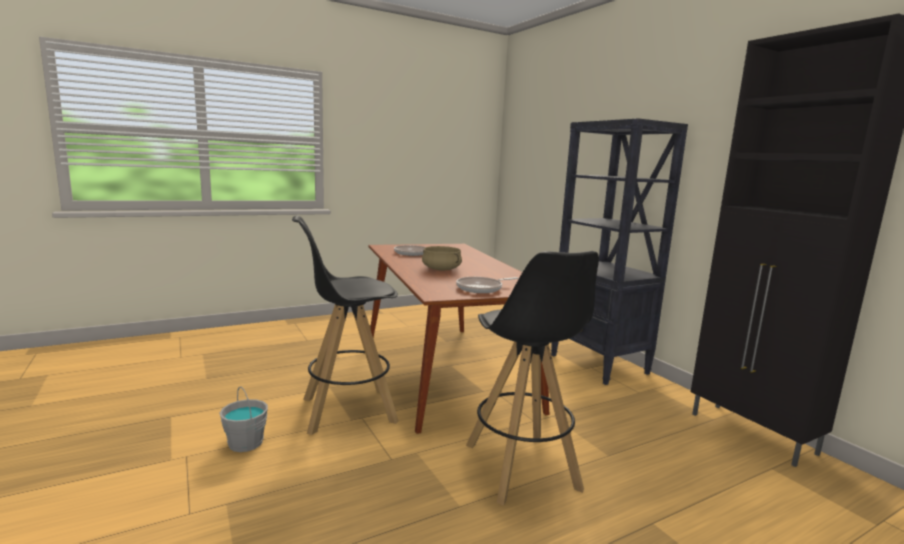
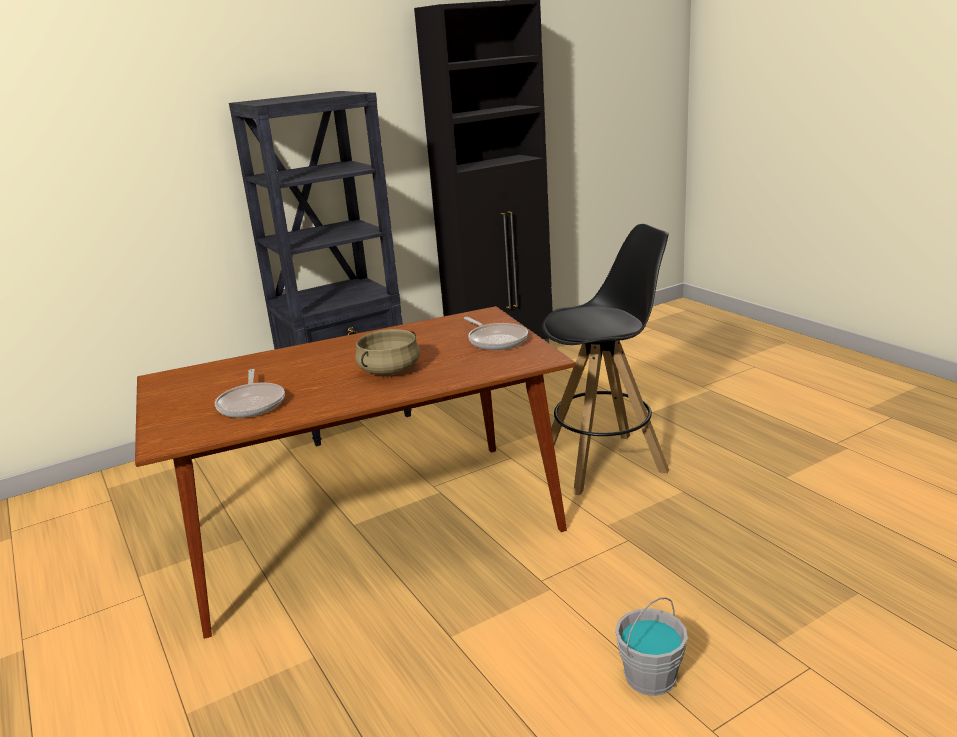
camera: 90 degrees left, 10 degrees up
(347, 410) = (524, 598): black stool -> none

